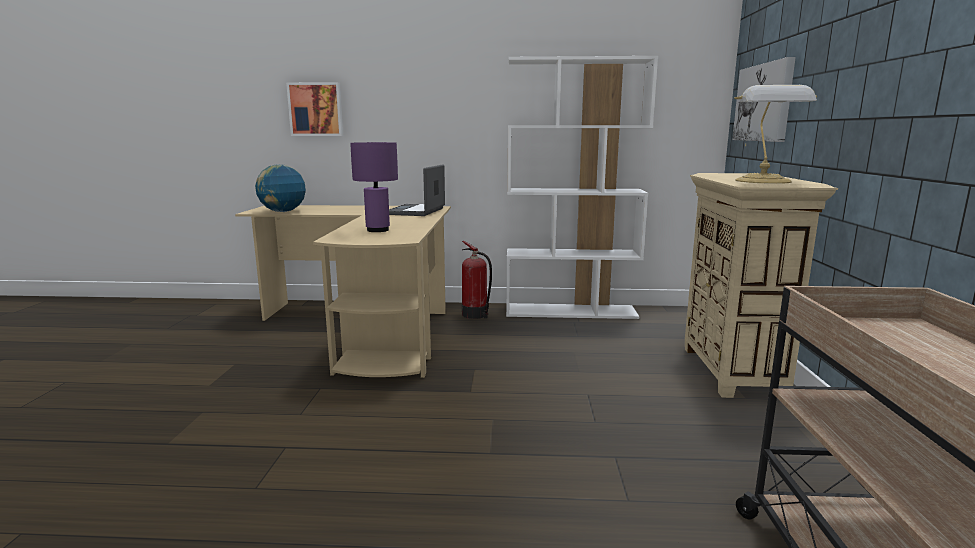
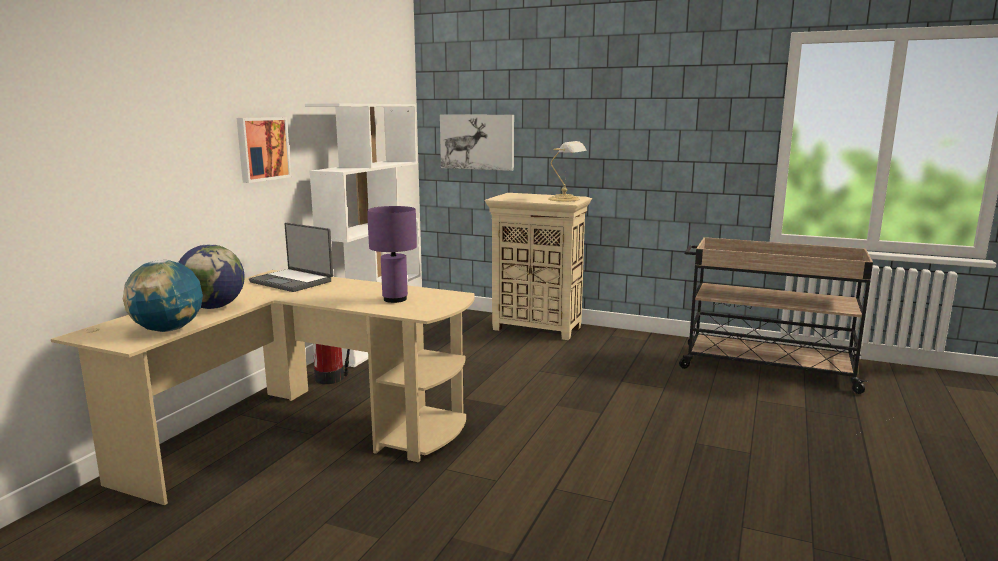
camera: 70 degrees left, 0 degrees up
(316, 109) = (106, 171): picture -> picture (262, 148)
(336, 210) = (213, 307): none -> globe

